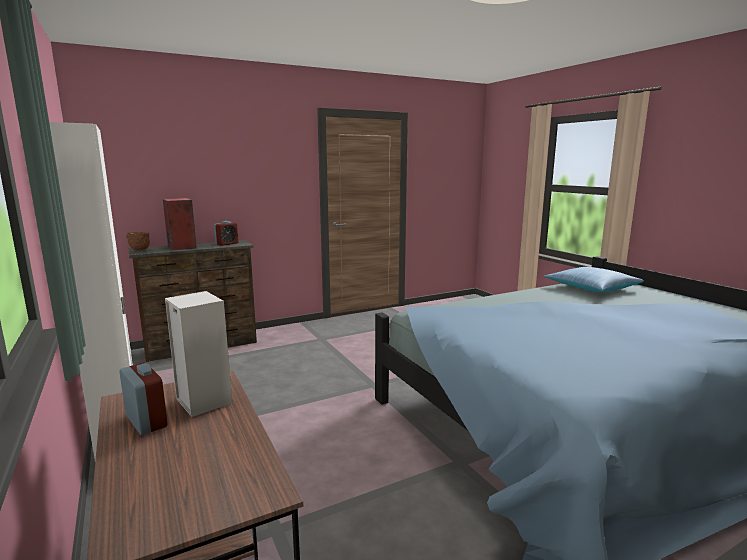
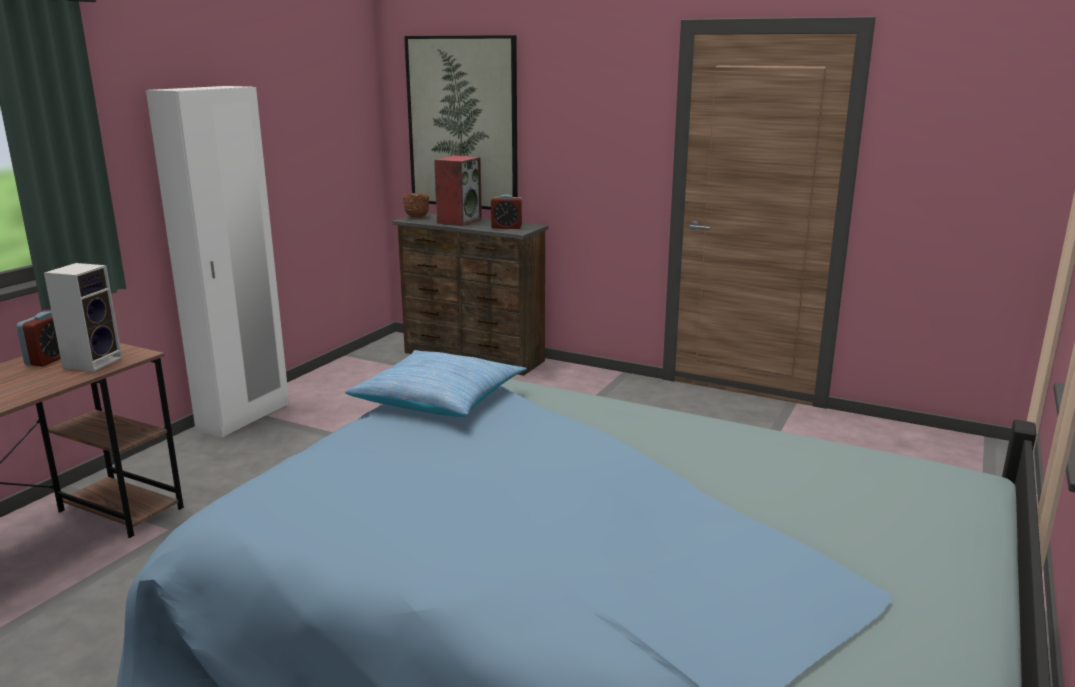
camera: 55 degrees right, 5 degrees up
(161, 174) = (462, 123): none -> picture
(591, 288) = (842, 470): pillow -> pillow (439, 398)

